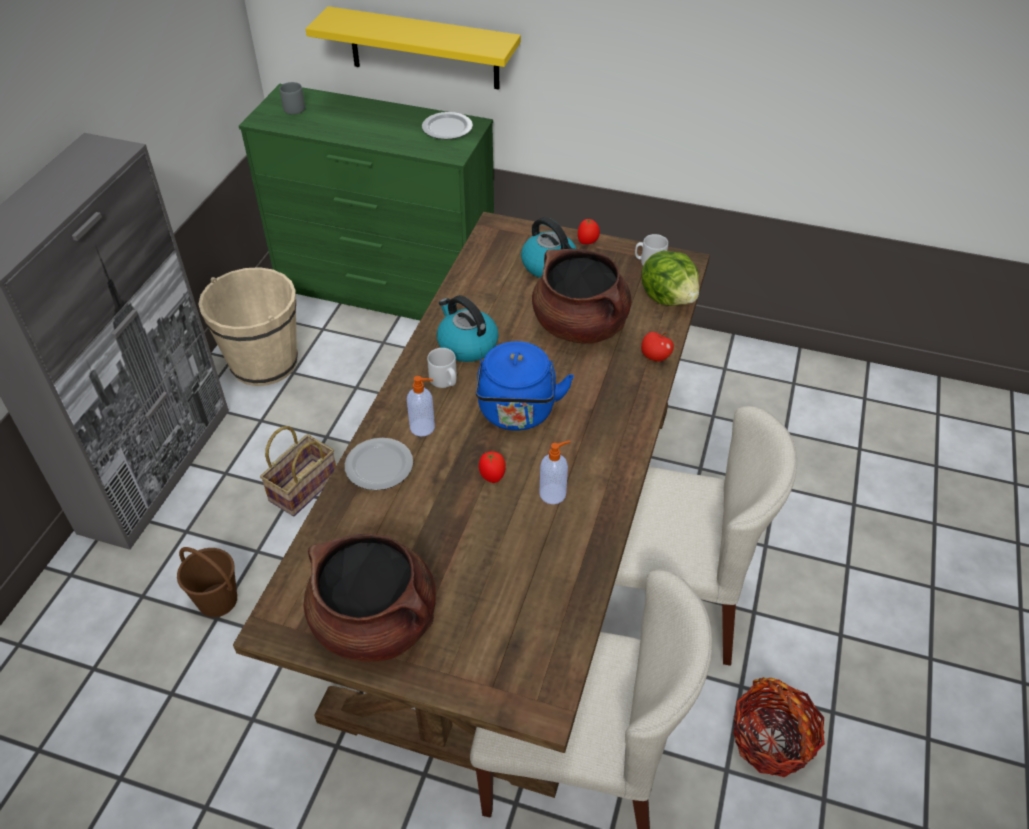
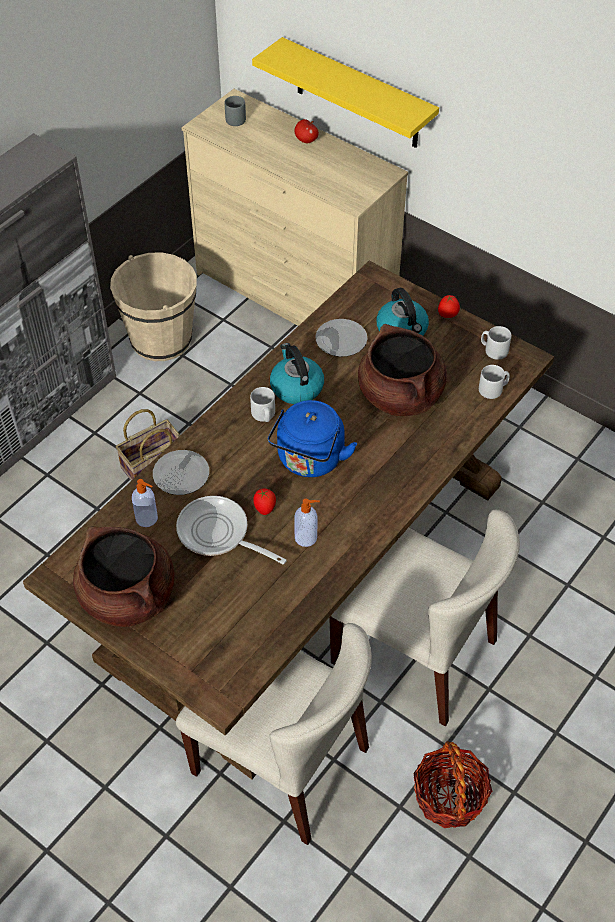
camera: 20 degrees right, 5 degrees up
(217, 600) = (52, 539): brown bucket -> none
(386, 292) = (293, 297): green dresser -> beige dresser
(423, 427) = (229, 451): soap dispenser -> soap dispenser (147, 518)
(448, 128) = (362, 172): plate -> plate (342, 340)
(451, 518) = (218, 534): none -> frying pan
(655, 357) = (451, 442): apple -> apple (306, 140)
(669, 297) = (493, 389): lettuce -> grey mug

